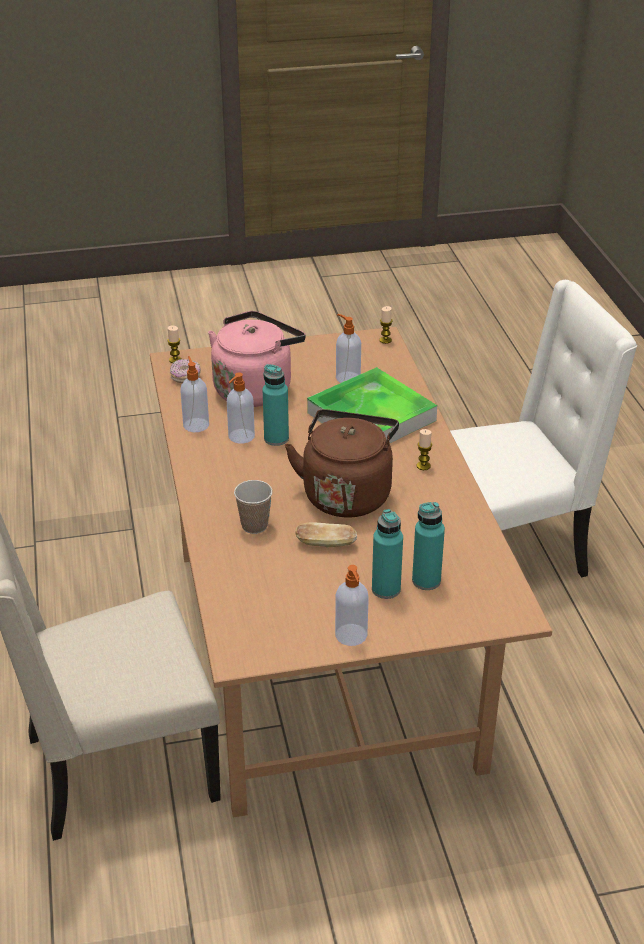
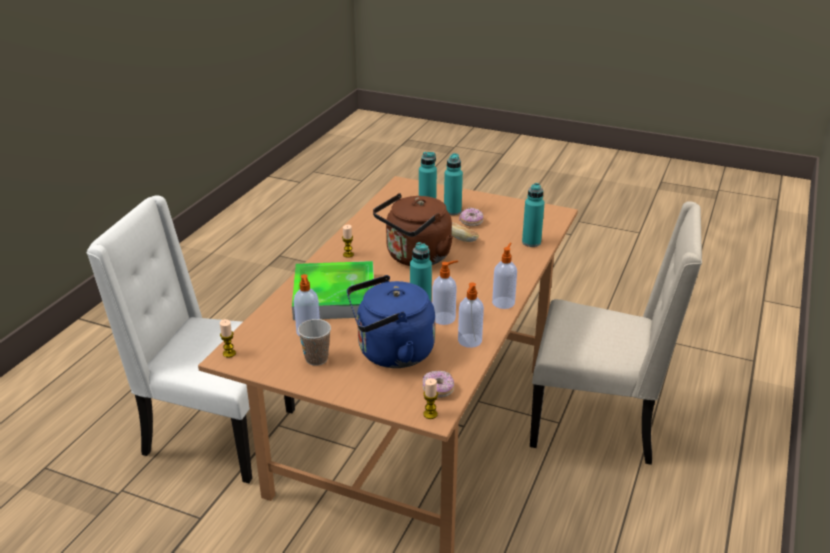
camera: 145 degrees left, 5 degrees down
(232, 577) = (531, 242): none -> turquoise bottle
(254, 526) = (493, 261): cup -> cup (316, 359)
(255, 389) = (391, 353): pink kettle -> blue kettle
(340, 579) = (471, 222): none -> donut
(351, 636) = (492, 201): soap dispenser -> soap dispenser (503, 302)

